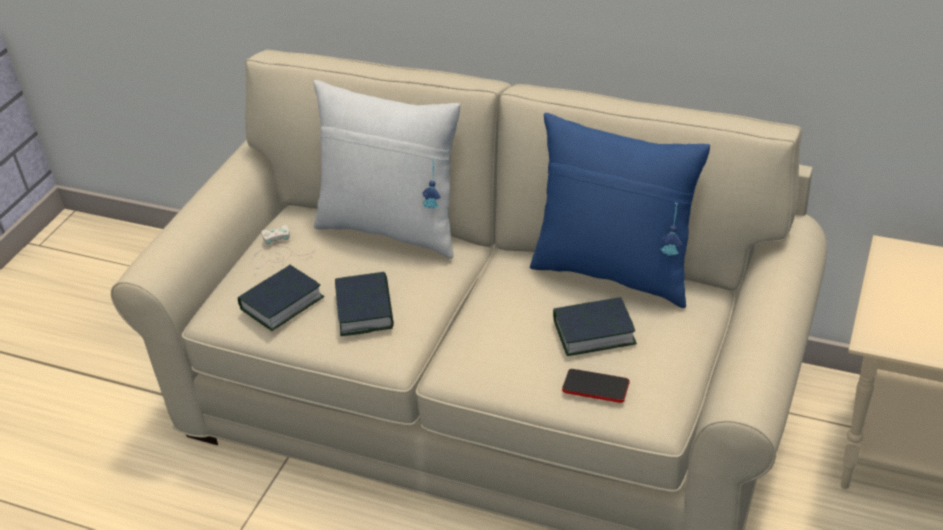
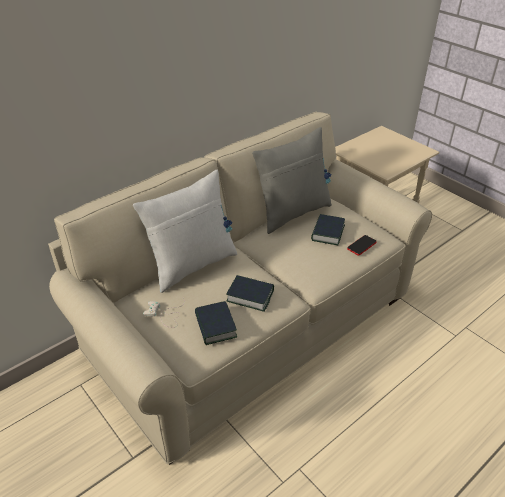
camera: 65 degrees left, 0 degrees up
(613, 273) = (292, 214): blue pillow -> grey pillow

